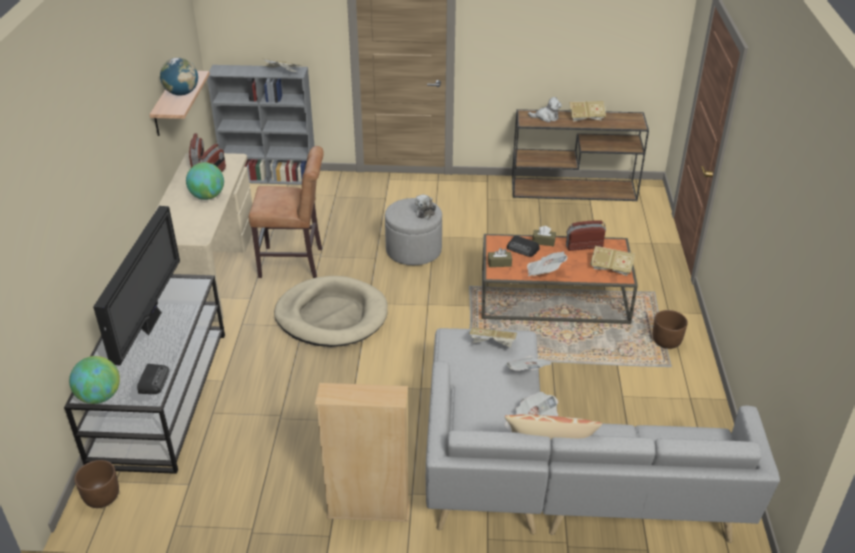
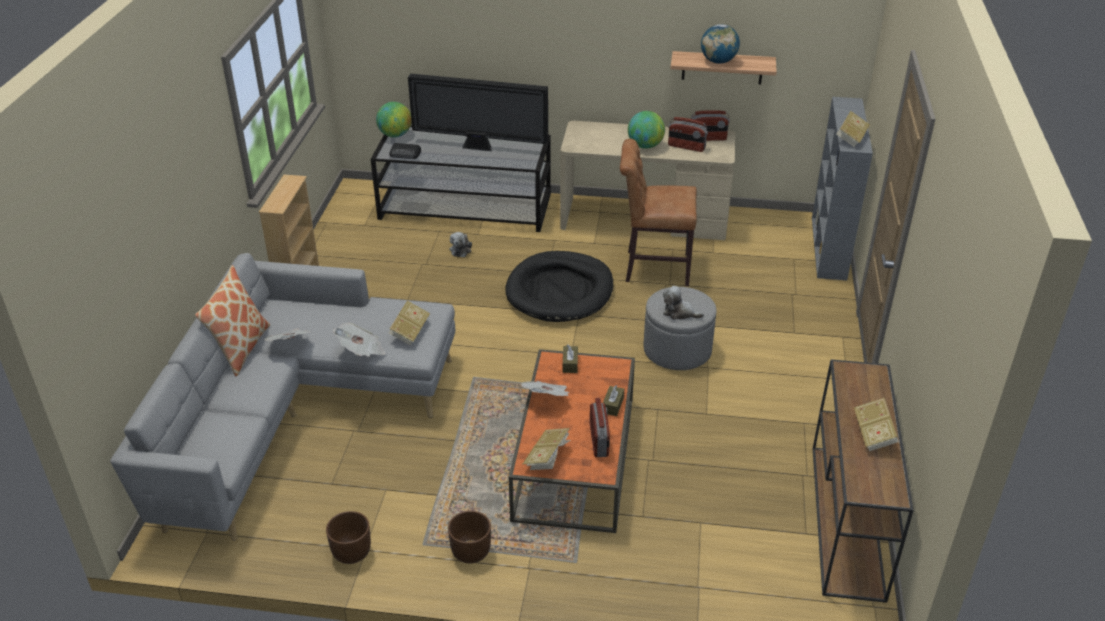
camera: 95 degrees right, 0 degrees up
(101, 497) = (366, 191): brown planter -> brown planter (351, 551)
(295, 263) = (653, 268): brown chair -> brown chair turned 90 degrees clockwise
(331, 316) = (560, 291): beige dog bed -> black dog bed
(523, 249) = (598, 386): radio -> none
(546, 117) = (867, 391): plush toy -> plush toy (461, 249)

